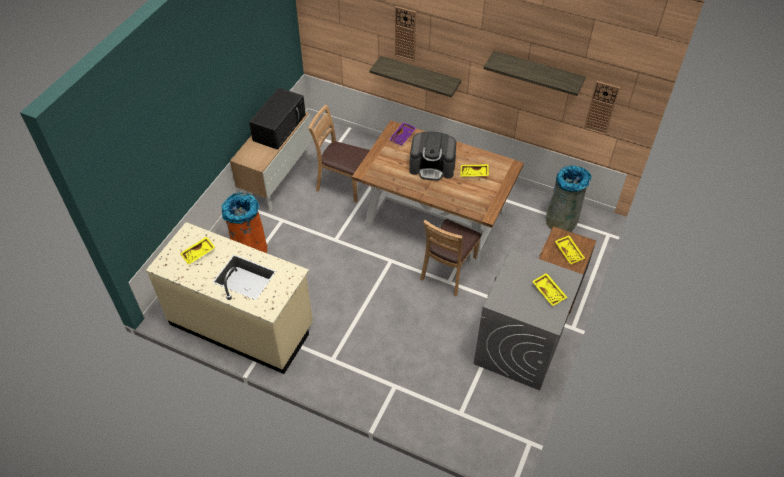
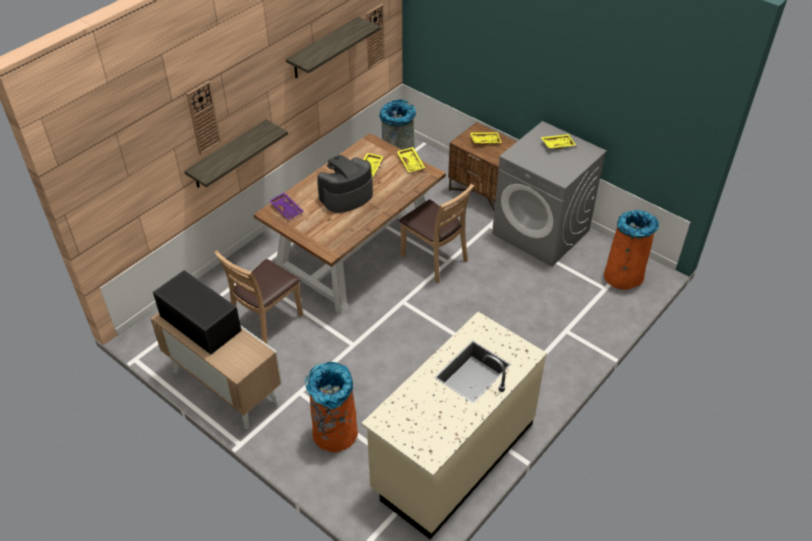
camera: 75 degrees left, 5 degrees down
(198, 253) = (422, 413): yellow tray -> yellow tray (411, 163)
(432, 166) = (346, 196): coffee machine -> coffee machine turned 150 degrees counterclockwise
(484, 429) = (624, 276): none -> orange trash can

